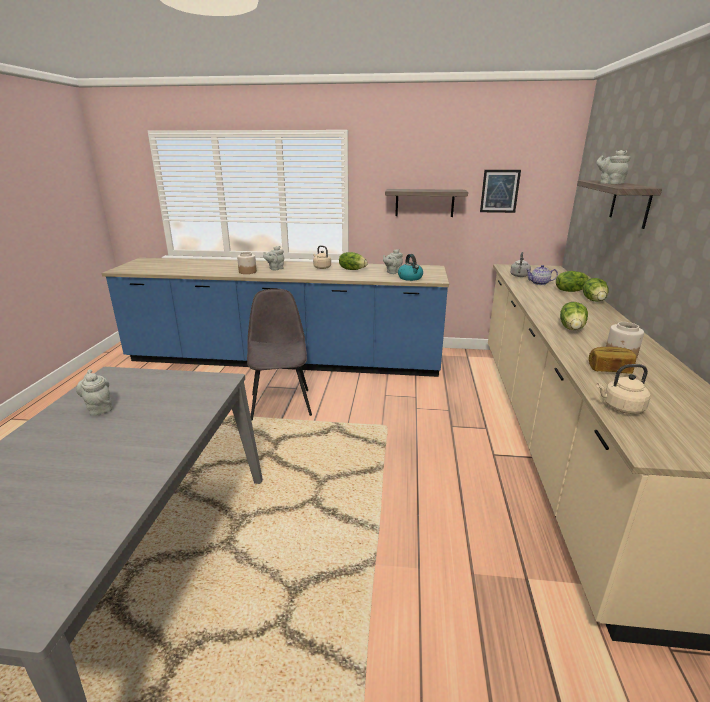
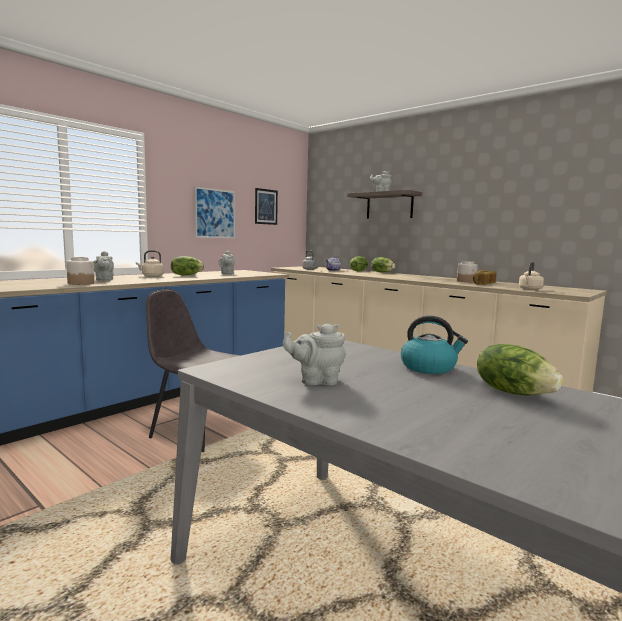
camera: 55 degrees left, 15 degrees down
(410, 278) = (253, 274): kettle -> kettle (429, 367)
(424, 203) = (215, 213): shelf -> picture
(572, 328) = (419, 278): lettuce -> lettuce (513, 392)

